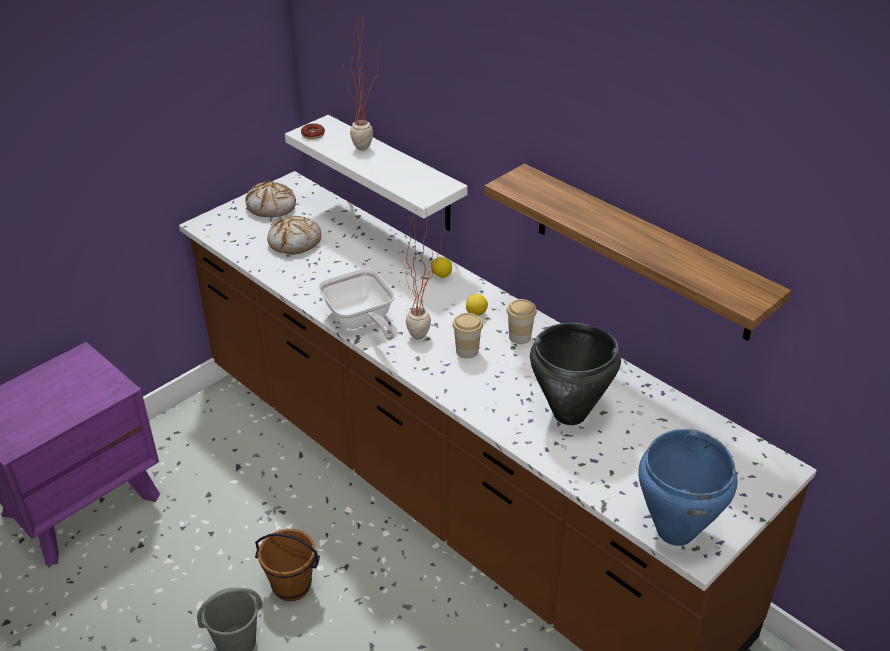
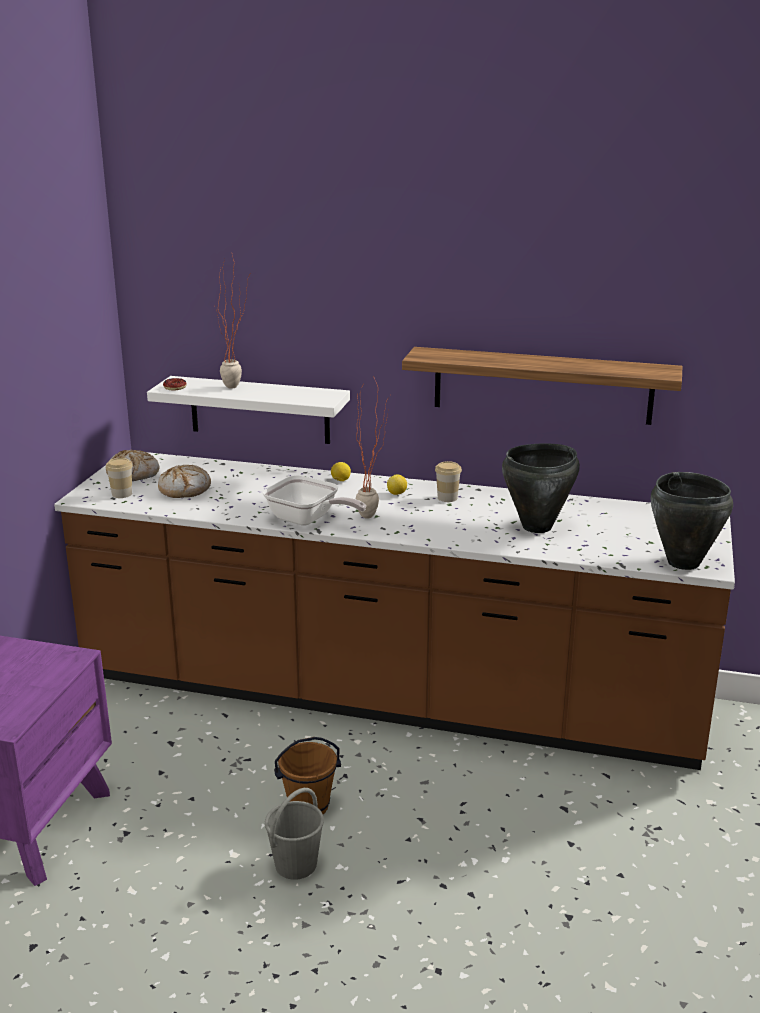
camera: 30 degrees left, 15 degrees down
(467, 351) = (417, 515): cup -> cup (122, 494)
(674, 531) = (683, 563): blue cooking pot -> black cooking pot

